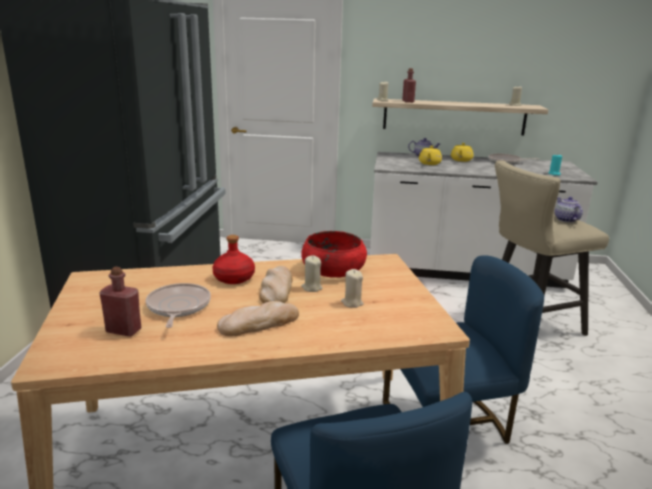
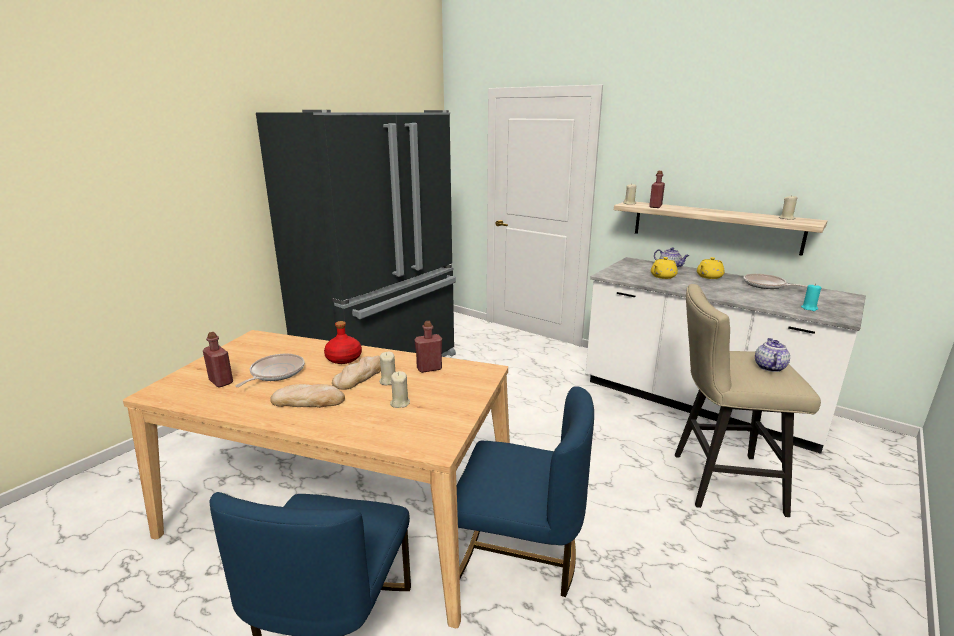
camera: 30 degrees right, 0 degrees up
(333, 269) = (429, 368): red bowl -> red bottle

